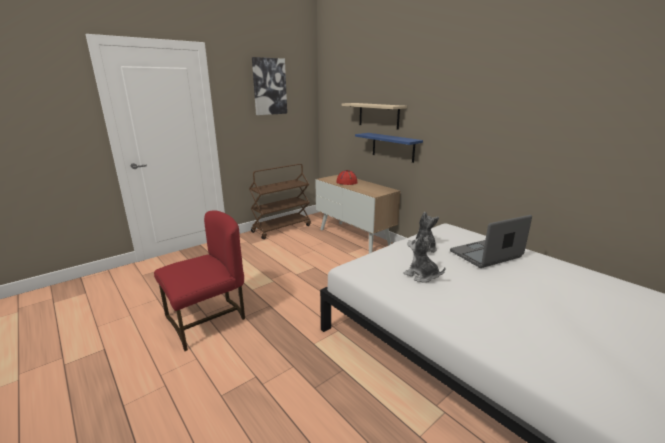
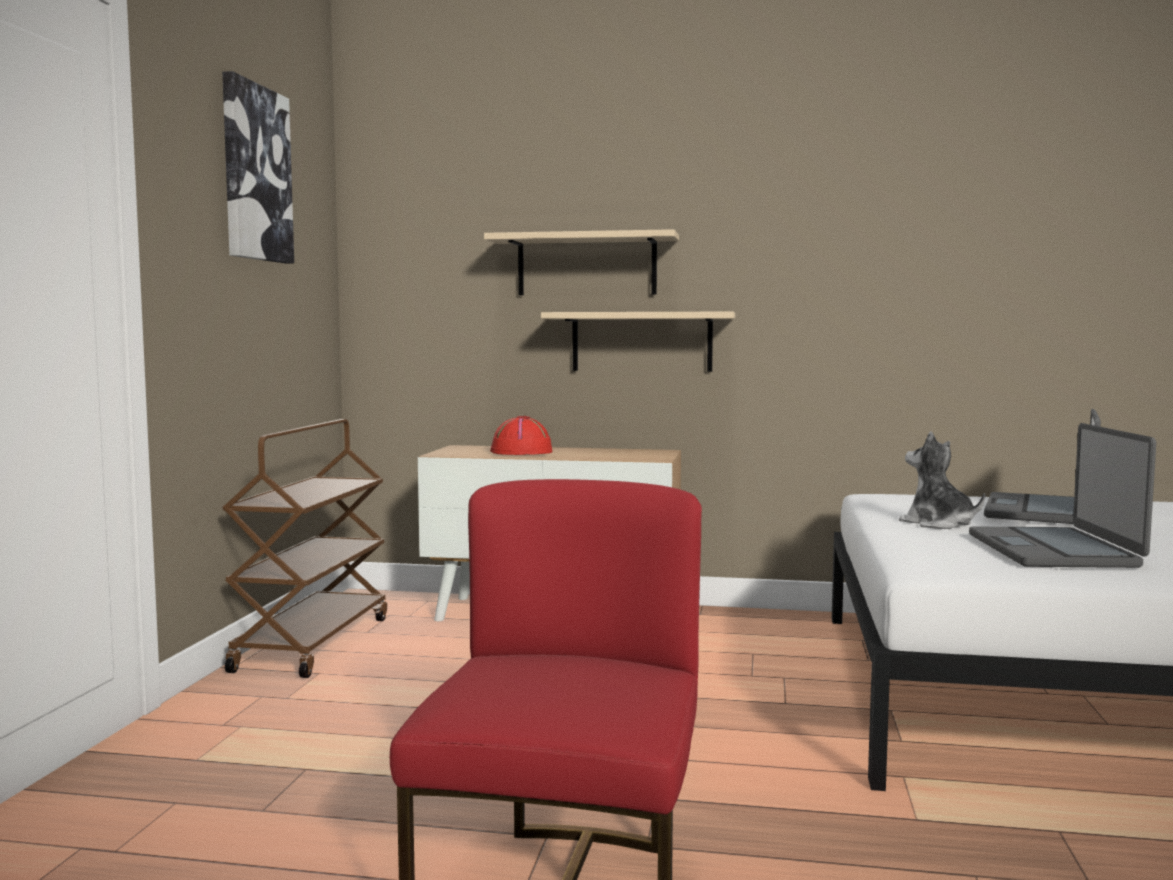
camera: 40 degrees left, 15 degrees down
(393, 147) = (641, 342): blue shelf -> beige shelf
(421, 275) = (1054, 550): plush toy -> laptop

